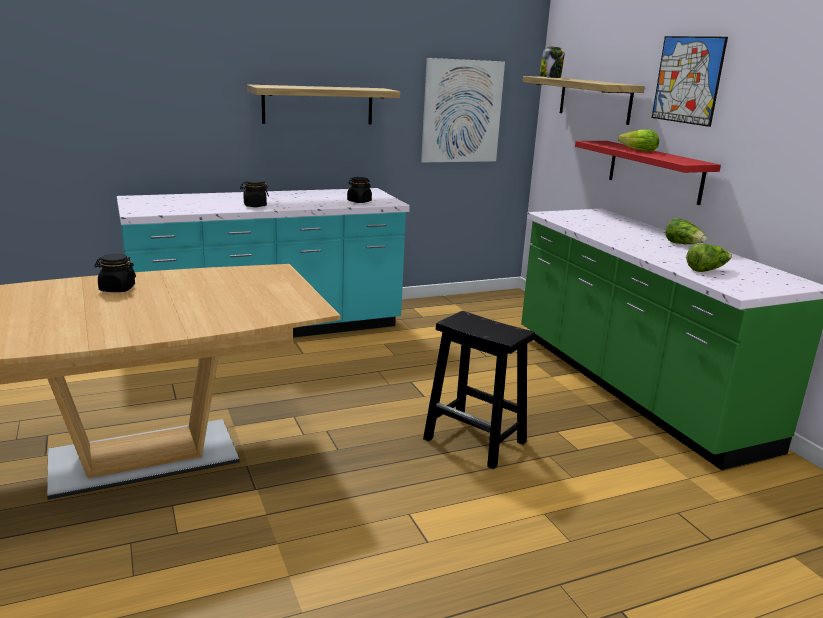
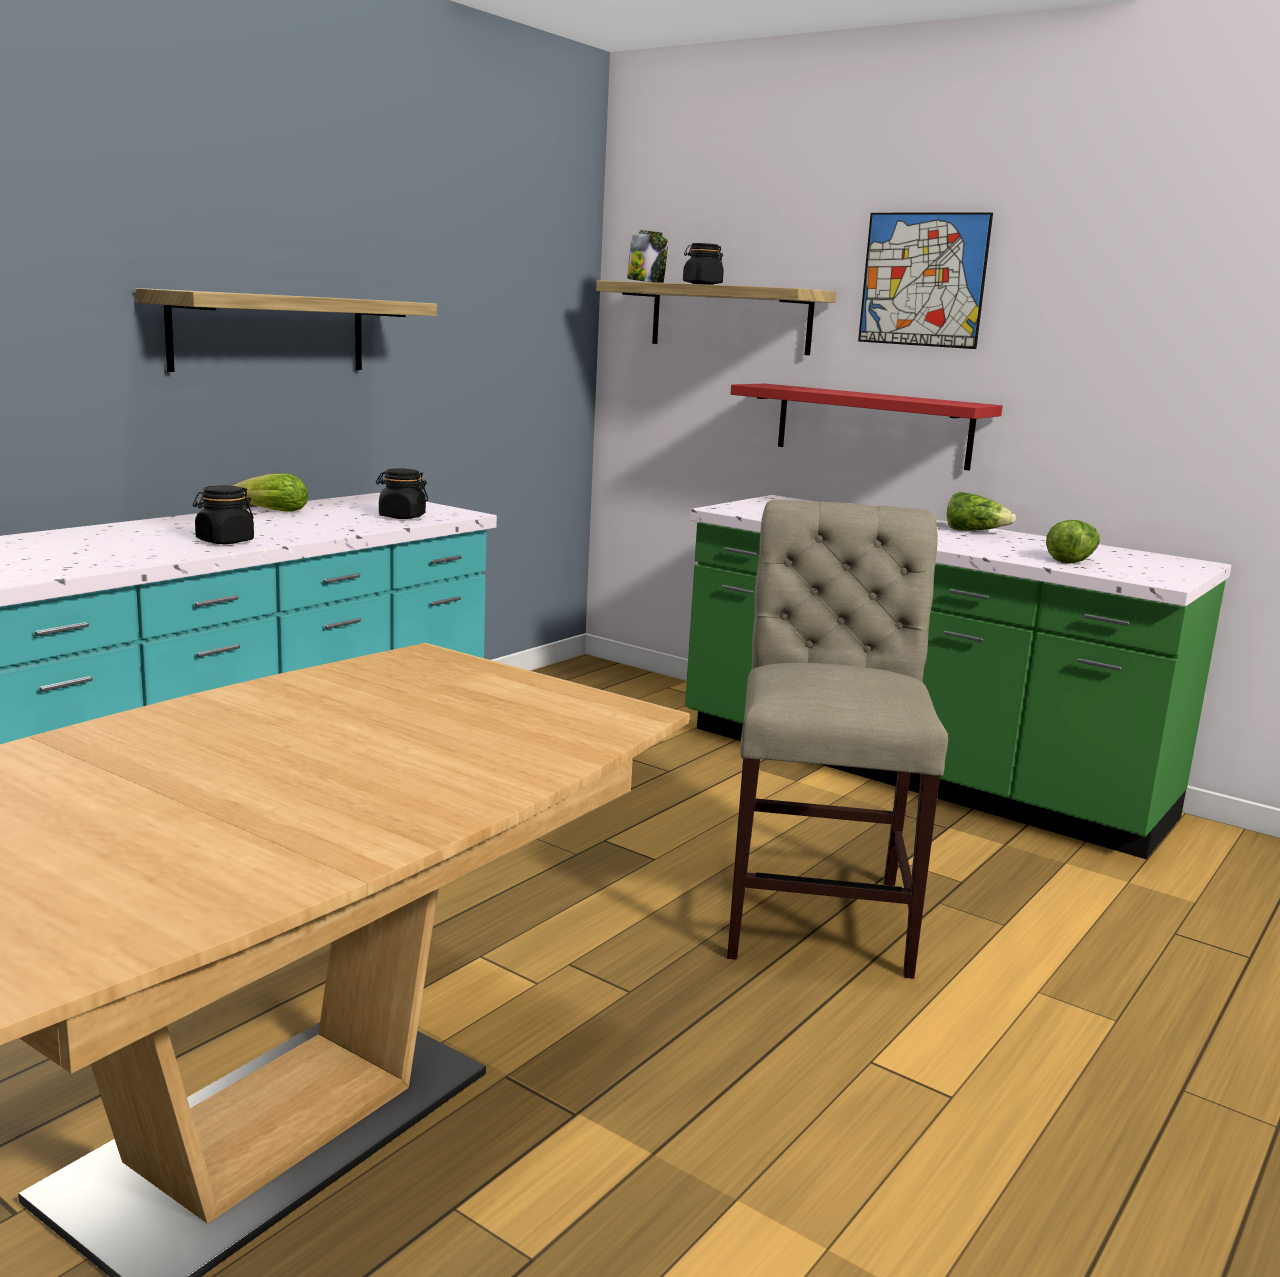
camera: 30 degrees left, 5 degrees down
(117, 289) = (172, 747): black jar -> black jar (702, 284)
(462, 111) = (497, 344): picture -> none
(476, 441) = (819, 910): black stool -> beige chair
(636, 150) = (850, 393): lettuce -> lettuce (269, 511)

